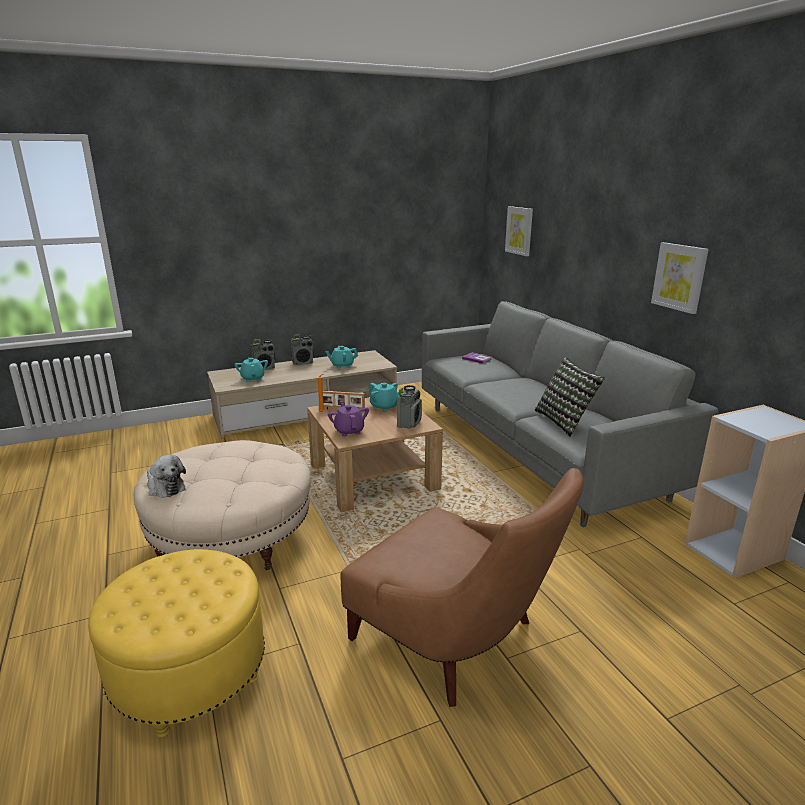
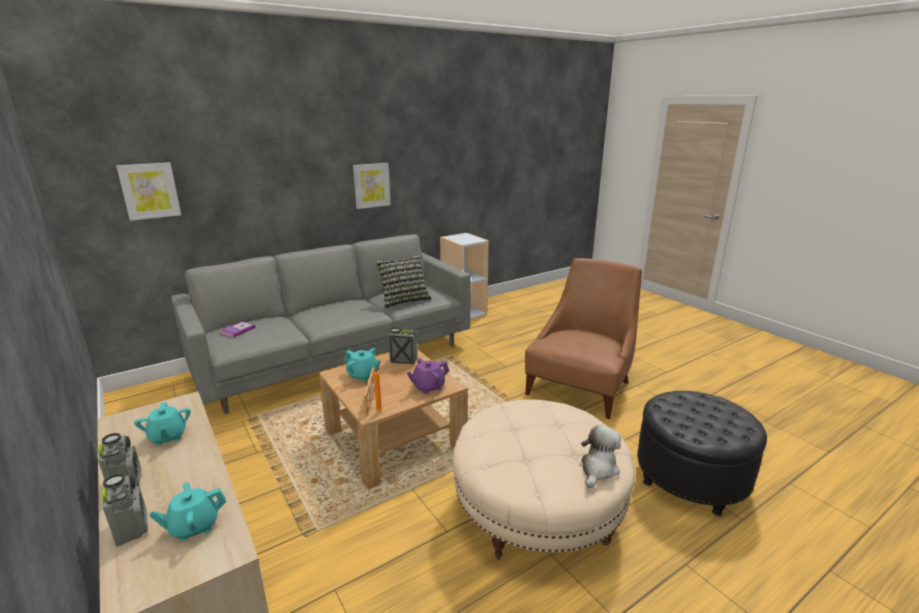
camera: 100 degrees left, 0 degrees up
(190, 675) = (690, 479): yellow ottoman -> black ottoman
(384, 407) = (363, 375): turquoise teapot -> turquoise teapot turned 90 degrees clockwise

